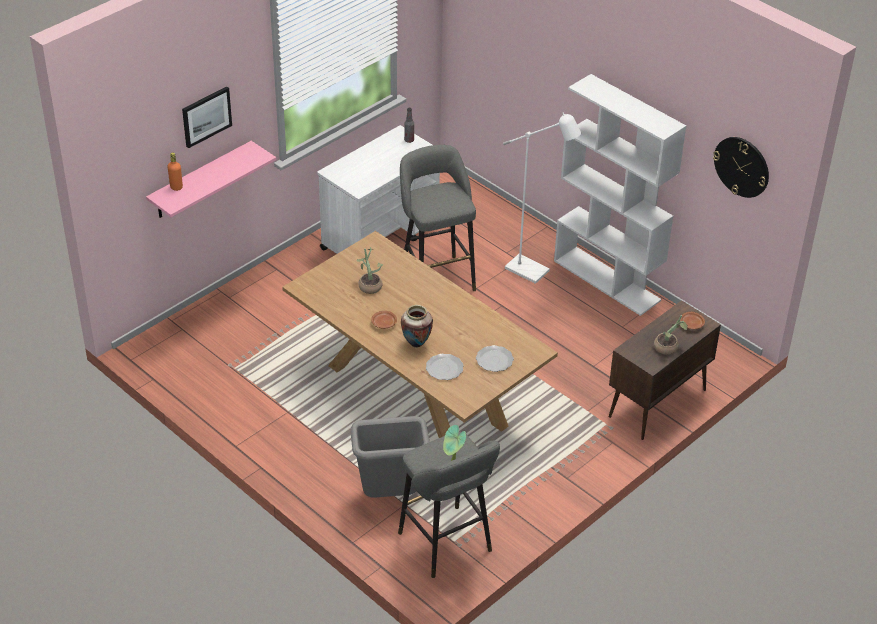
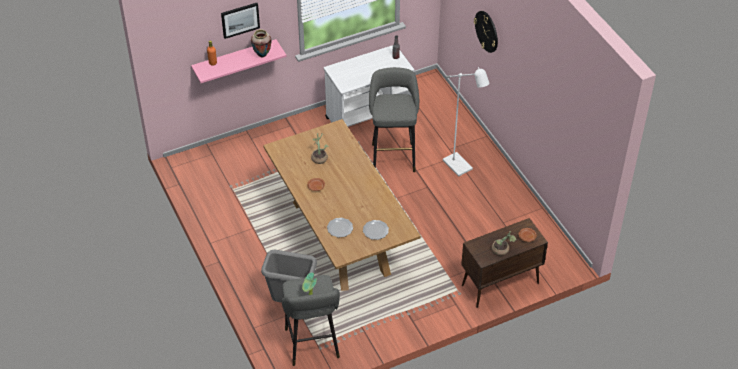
camera: 20 degrees right, 5 degrees up
(416, 344) = (330, 206): vase -> vase (262, 55)
(607, 280) = (509, 186): white bookcase -> none
(741, 166) = (586, 135): wall clock -> wall clock (487, 31)

